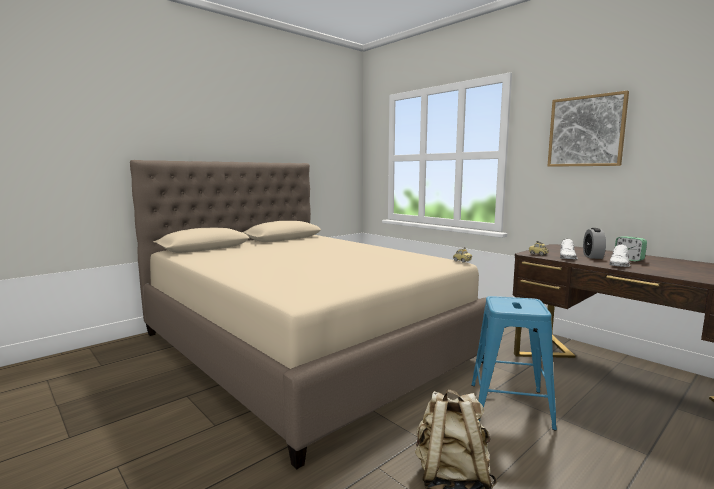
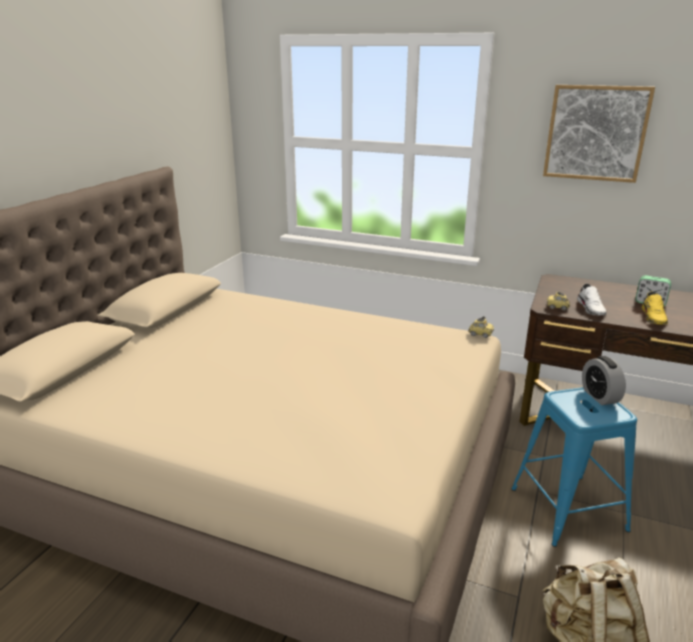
camera: 25 degrees left, 15 degrees up
(592, 256) = (613, 302): alarm clock -> alarm clock (599, 396)
(620, 264) = (654, 317): white shoe -> yellow shoe

